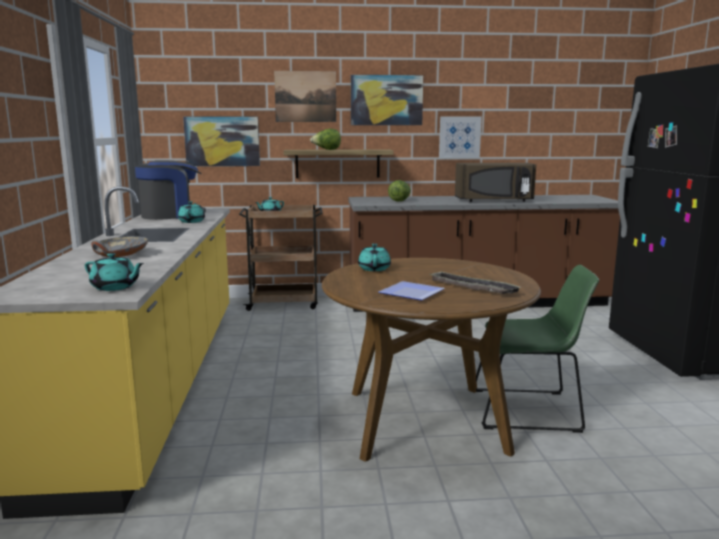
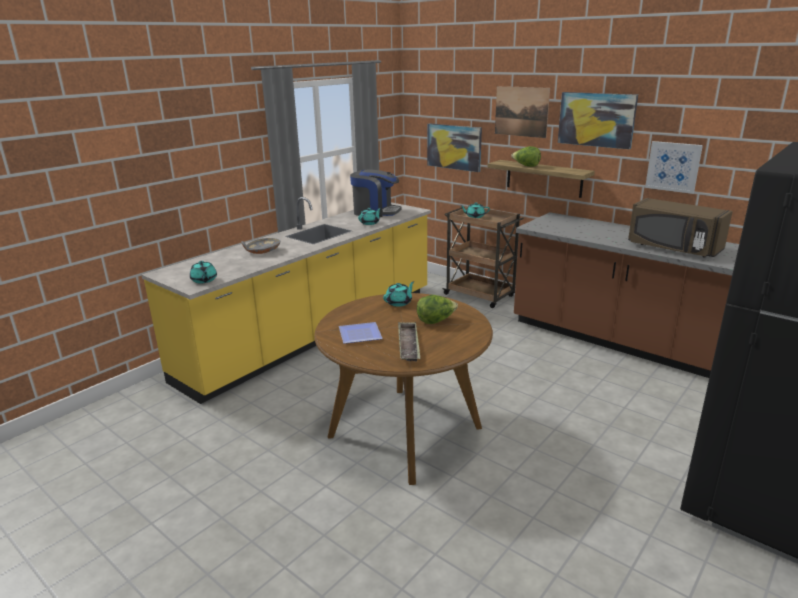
camera: 45 degrees right, 10 degrees up
(399, 201) = (575, 228): lettuce -> lettuce (436, 321)
(530, 410) = (488, 463): green chair -> none

